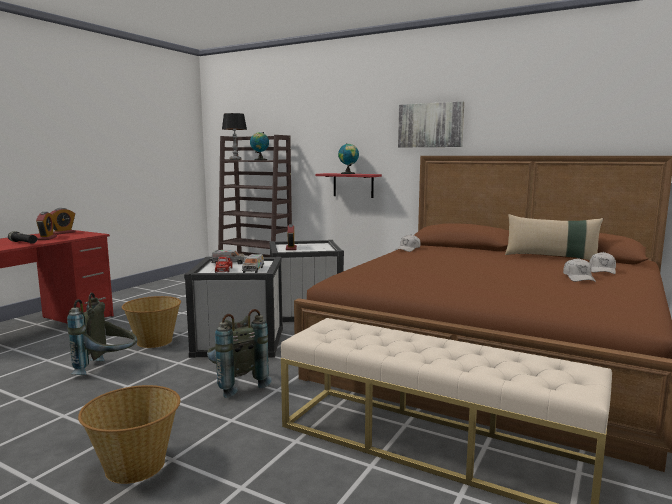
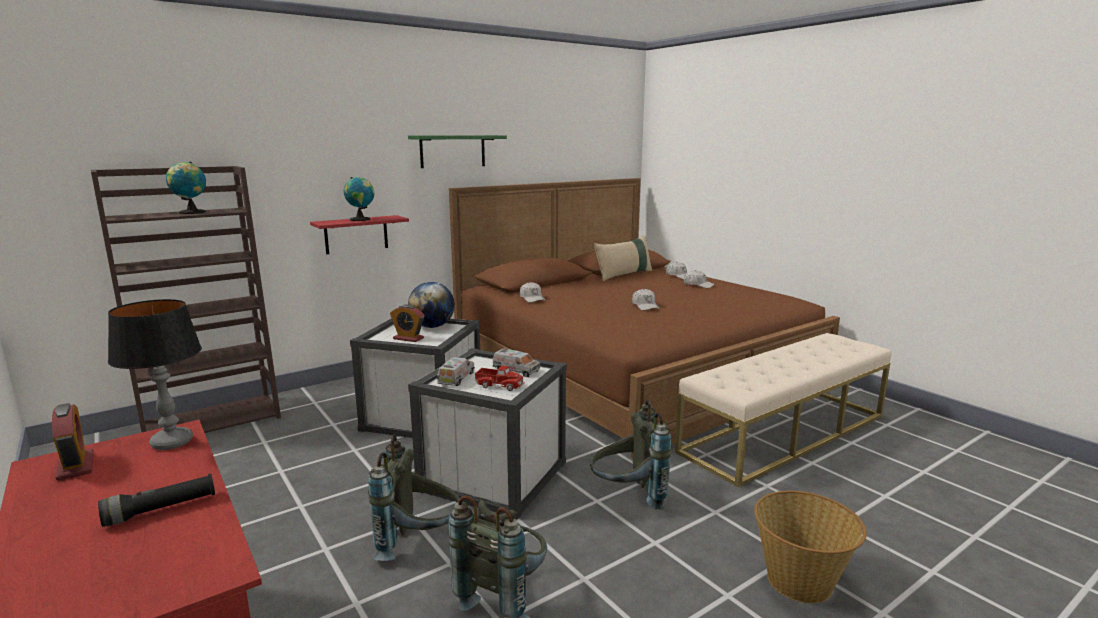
camera: 65 degrees left, 5 degrees up
(47, 238) = (140, 482): alarm clock -> none
(154, 341) = (419, 543): basket -> grey backpack
(235, 160) = (128, 217): table lamp -> table lamp (171, 442)
(321, 248) = (432, 326): none -> globe
(430, 125) = (452, 151): picture -> green shelf
(445, 270) = (645, 306): none -> white cap

